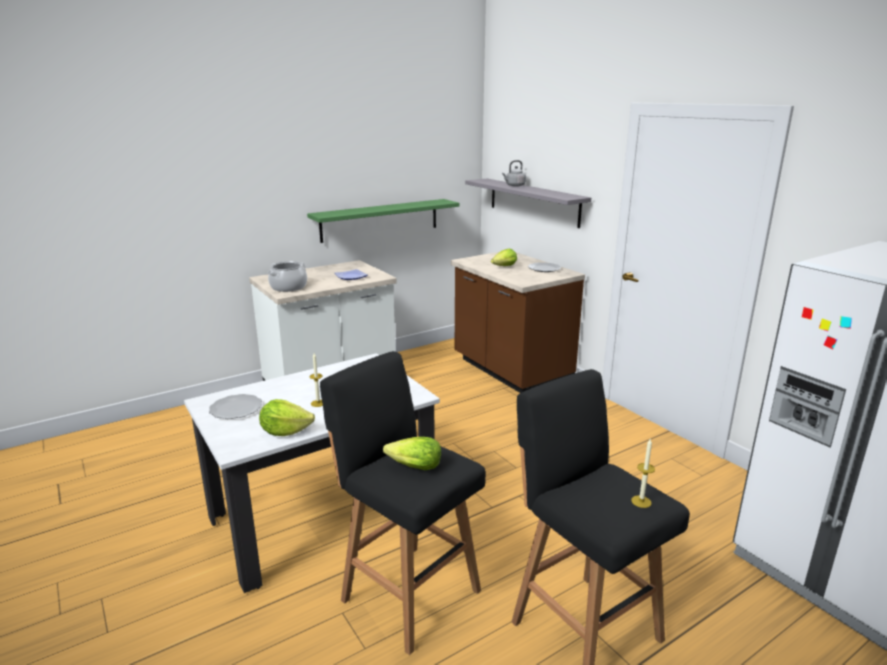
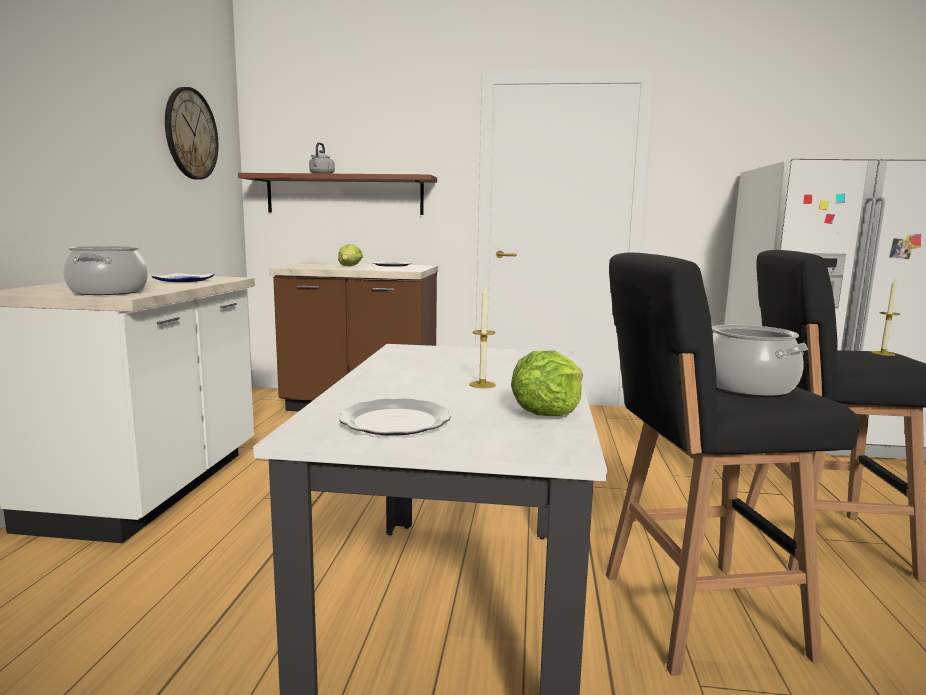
camera: 50 degrees left, 10 degrees down
(380, 220) = (152, 213): green shelf -> none
(414, 467) = (748, 386): lettuce -> cooking pot
(423, 160) = (191, 134): none -> wall clock
(533, 202) = (344, 195): grey shelf -> brown shelf

